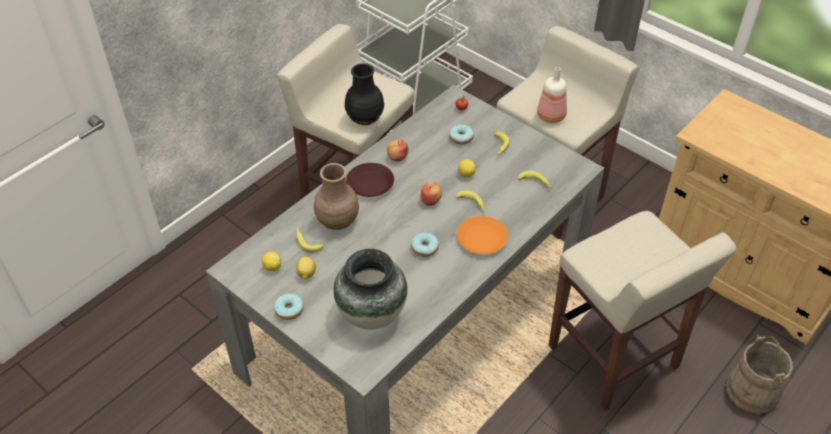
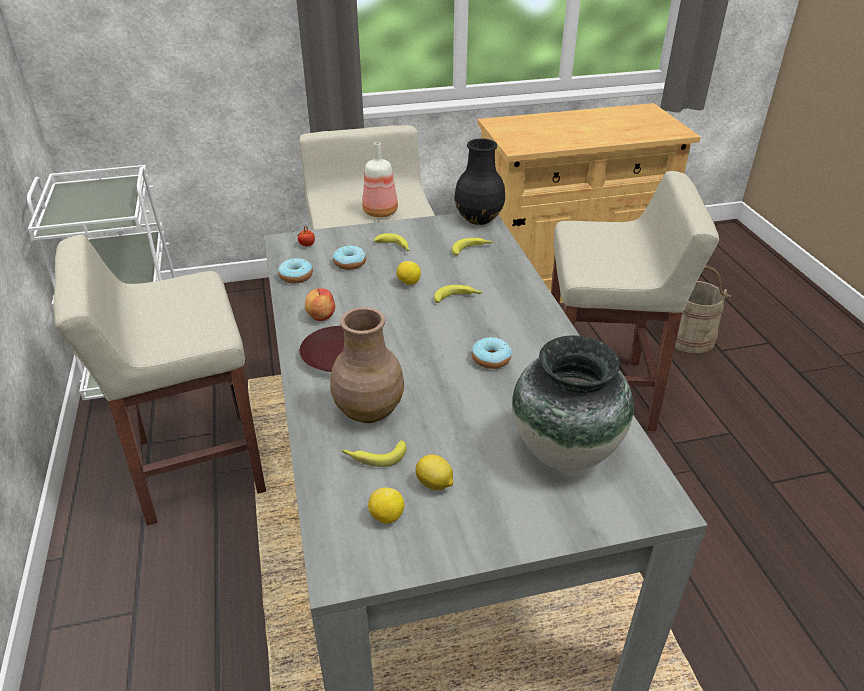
camera: 55 degrees left, 10 degrees down
(289, 310) = (488, 535): donut -> donut (296, 276)
(365, 118) = (211, 321): black vase -> black vase (478, 218)
(431, 200) = (420, 322): apple -> none
(482, 239) = (518, 314): orange plate -> none

